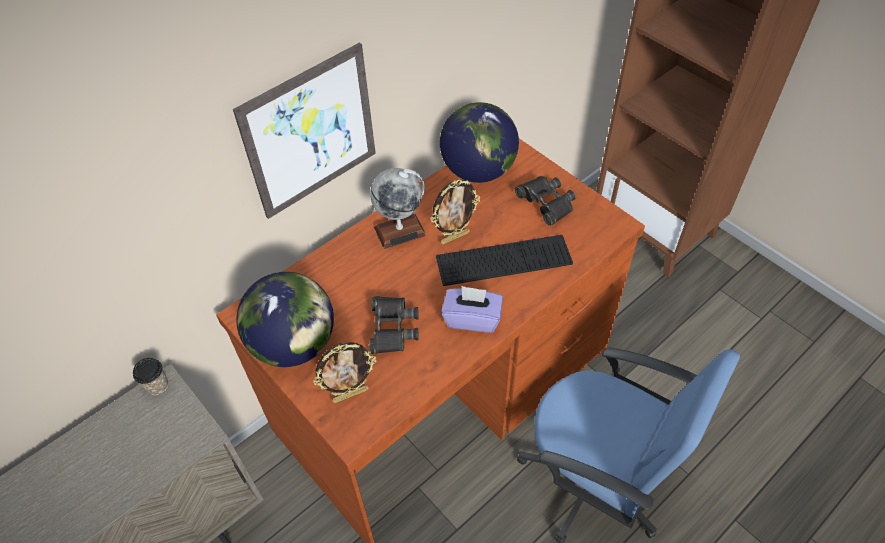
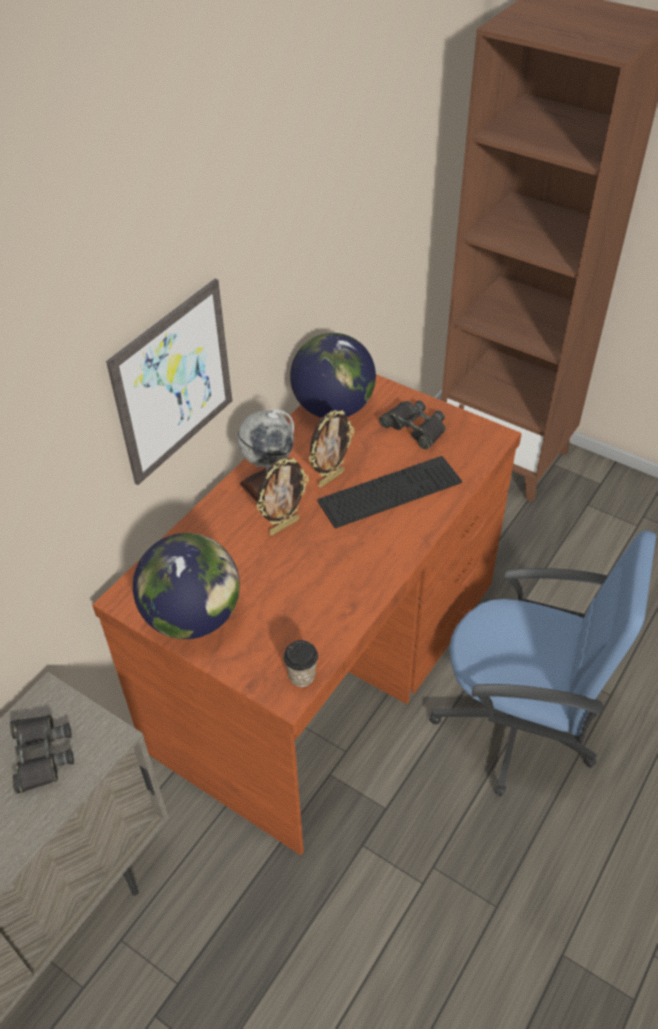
camera: 15 degrees left, 5 degrees down
(157, 386) = (40, 698): cup -> cup (302, 676)
(350, 394) = (273, 654): picture frame -> picture frame (284, 526)
(392, 328) = (295, 580): black binoculars -> black binoculars (40, 755)
(472, 318) = (376, 554): purple tissue box -> none

